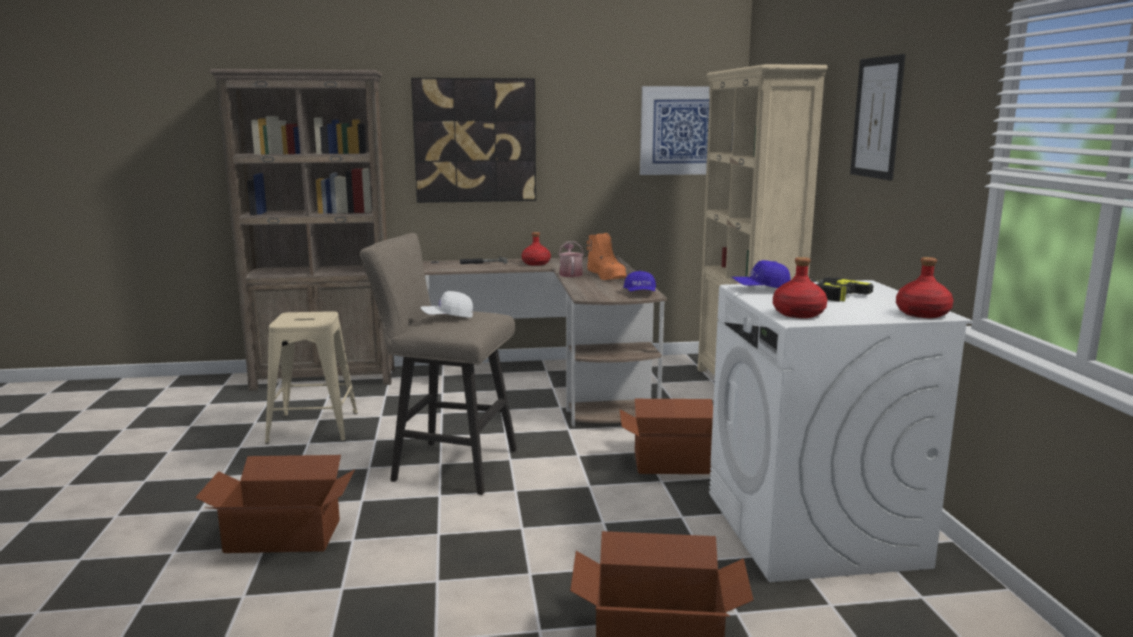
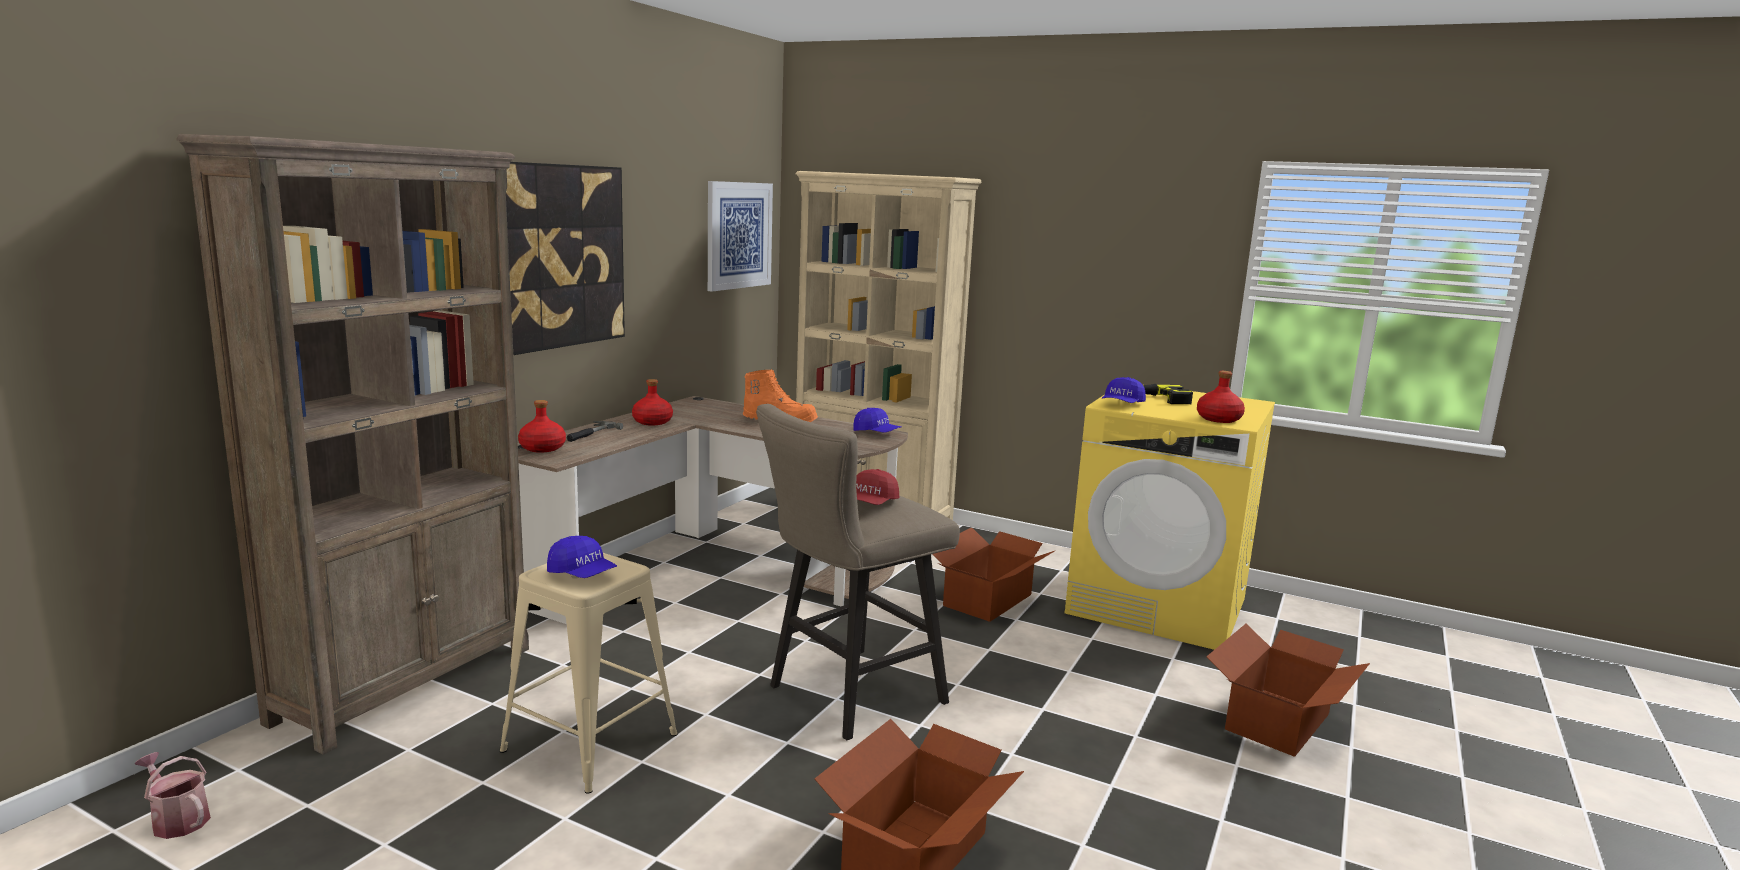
camera: 55 degrees left, 0 degrees up
(298, 319) = (582, 574): none -> blue cap
(447, 317) = (871, 504): white cap -> red cap
(570, 274) = (738, 427): watering can -> watering can (177, 819)
(813, 529) = (1158, 606): white washing machine -> yellow washing machine
(877, 118) = (1070, 236): picture -> none
(922, 313) = (1247, 403): red bottle -> red bottle (542, 448)

